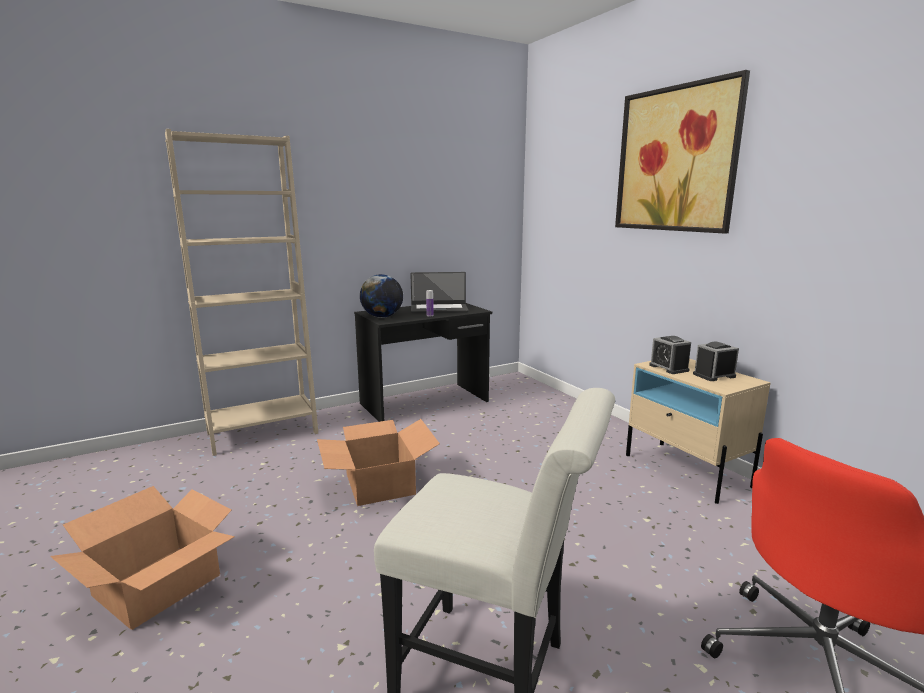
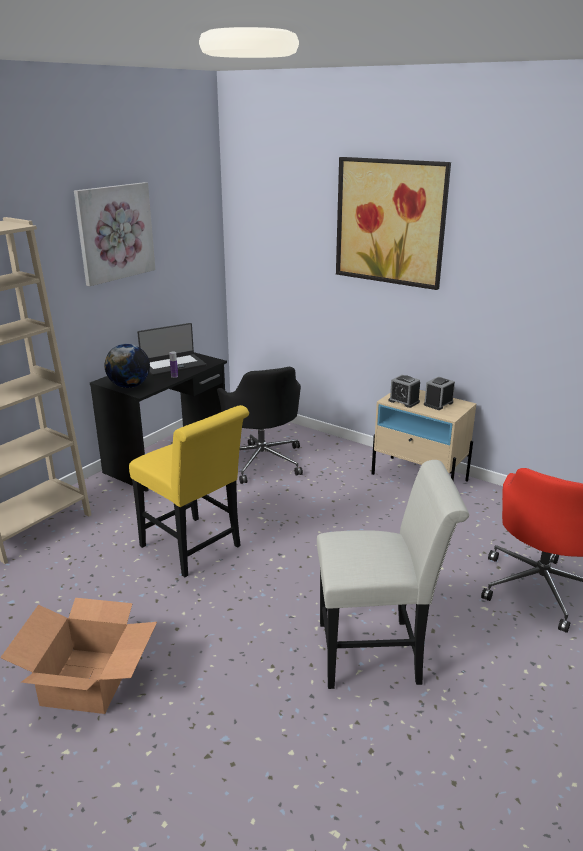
camera: 25 degrees left, 10 degrees up
(379, 484) = (195, 549): cardboard box -> yellow chair
(398, 176) = (115, 232): none -> picture
(511, 420) = (262, 461): none -> black office chair

